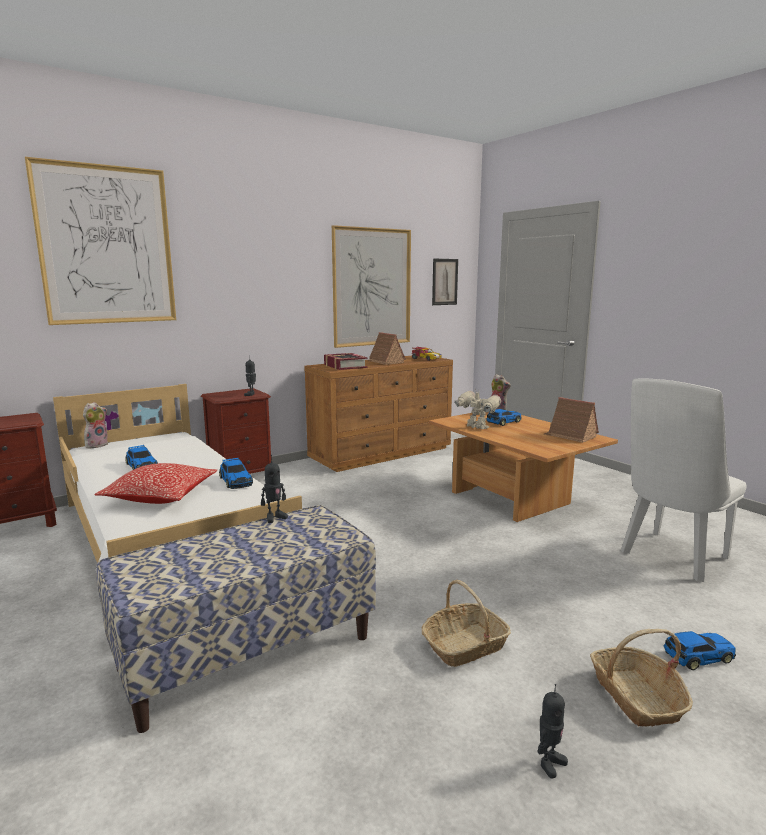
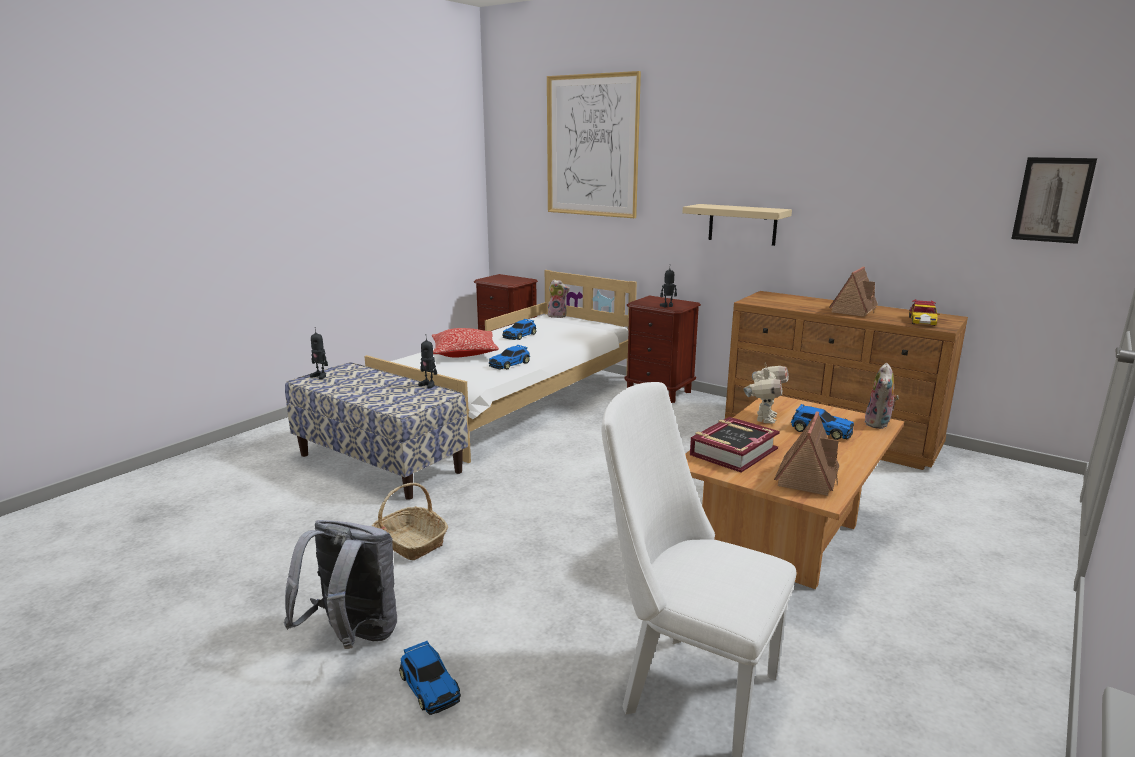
camera: 70 degrees right, 5 degrees up
(280, 314) = (742, 224): none -> beige shelf
(345, 366) = (783, 301): book -> book (733, 452)
(372, 287) = (885, 200): picture -> none
(549, 763) = (272, 591): toy robot -> toy robot (320, 376)
(637, 697) = (353, 637): basket -> grey backpack

